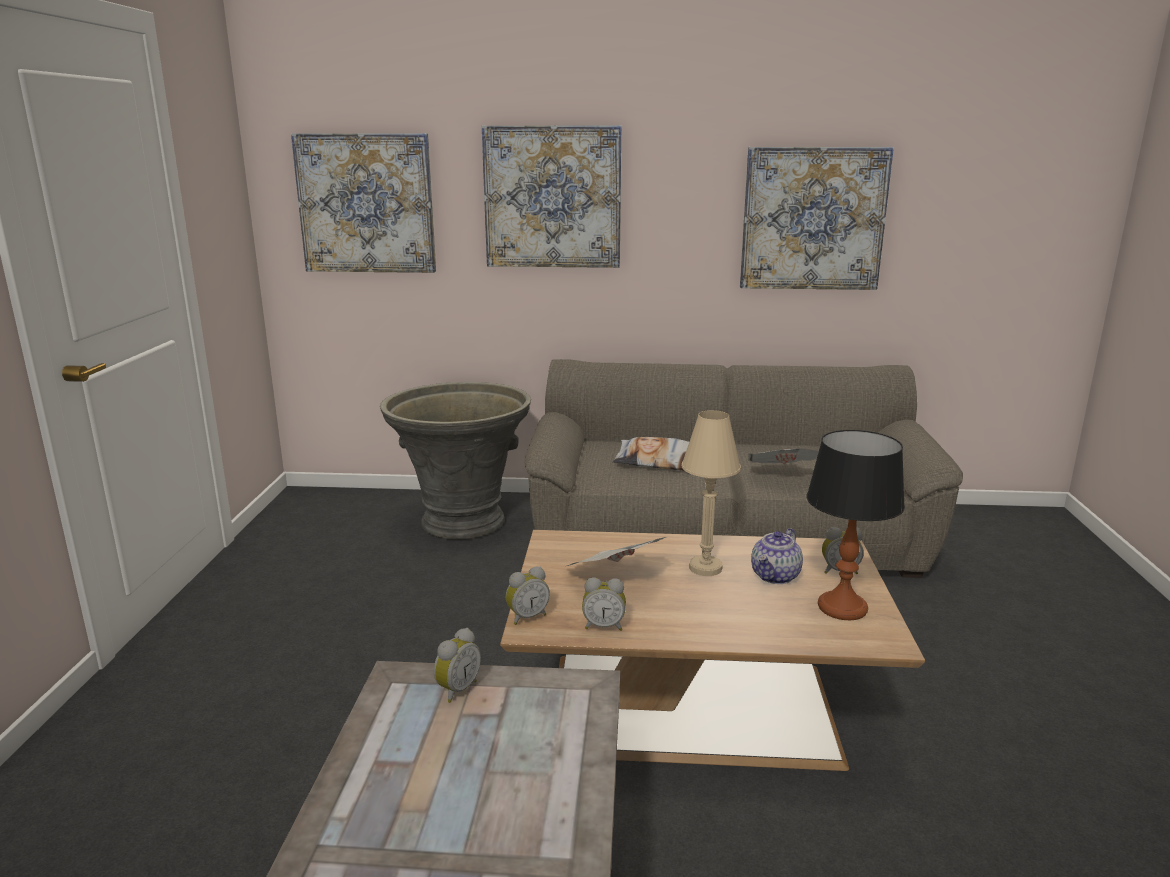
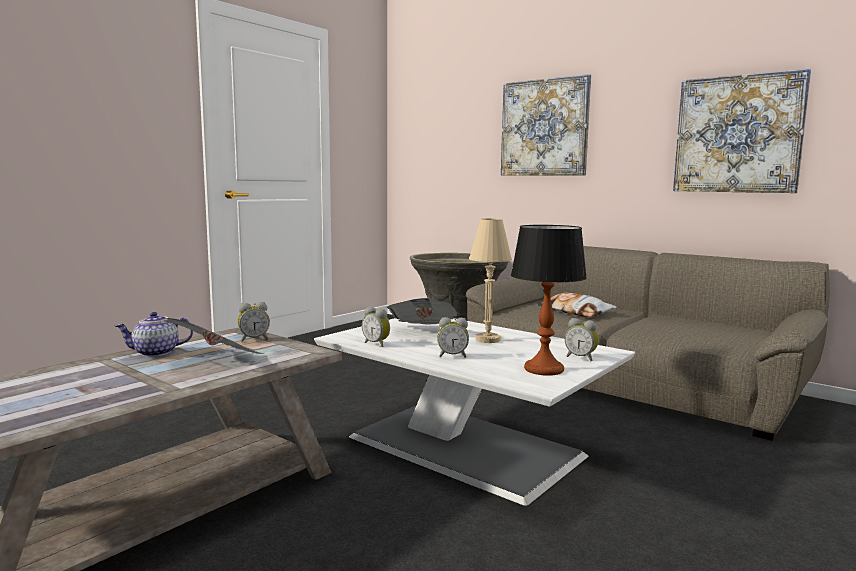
camera: 35 degrees right, 10 degrees down
(366, 203) = (441, 138): picture -> none
(527, 617) = (345, 333): alarm clock -> alarm clock (452, 356)
(697, 707) = (469, 447): brown coffee table -> white coffee table
(776, 576) = (527, 351): teapot -> teapot (155, 353)
(781, 476) = (657, 330): newspaper -> newspaper (217, 361)

